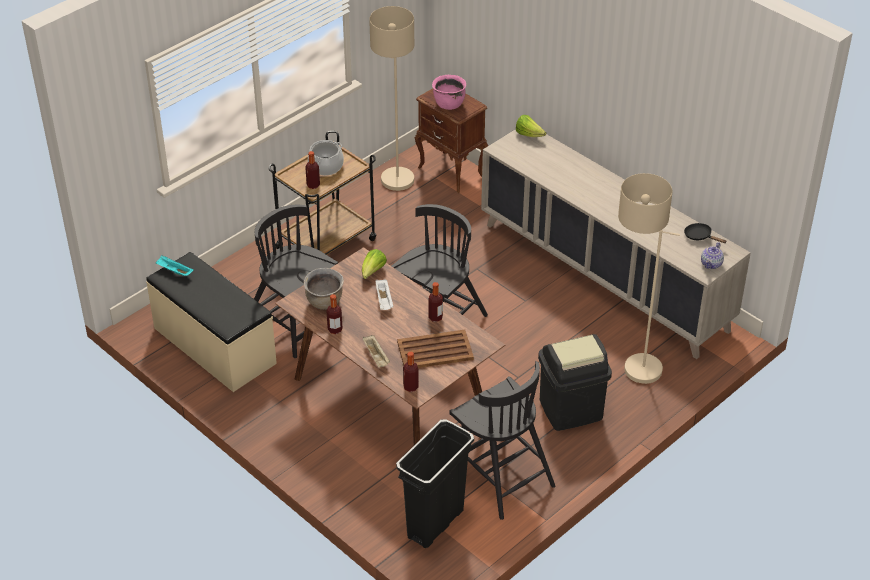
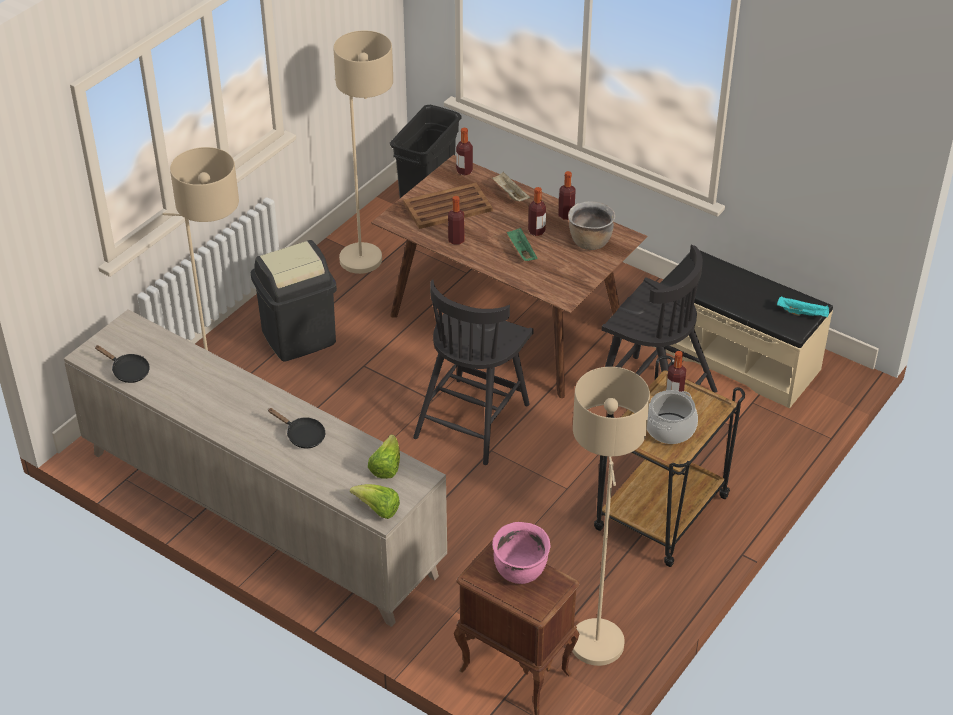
camera: 170 degrees right, 0 degrees up
(365, 317) = (536, 231): none -> bottle
(373, 272) = (546, 282): lettuce -> lettuce (386, 467)
(384, 300) = (521, 251): white tray -> green tray
(500, 476) = (370, 265): black chair -> beige floor lamp
(574, 181) = (302, 436): none -> black frying pan
(711, 264) = (118, 335): teapot -> none

